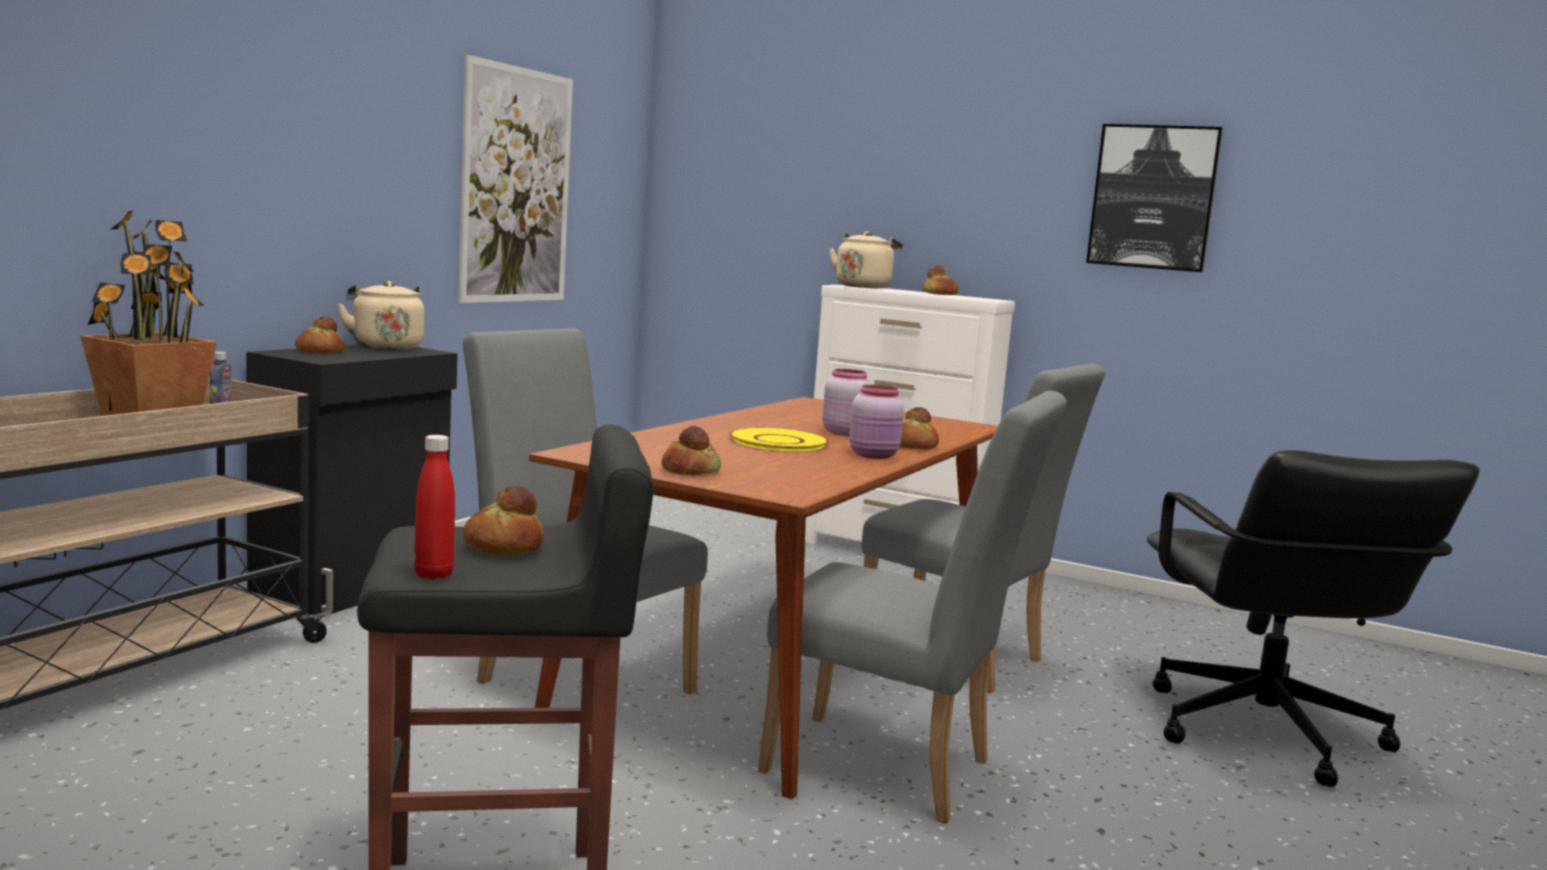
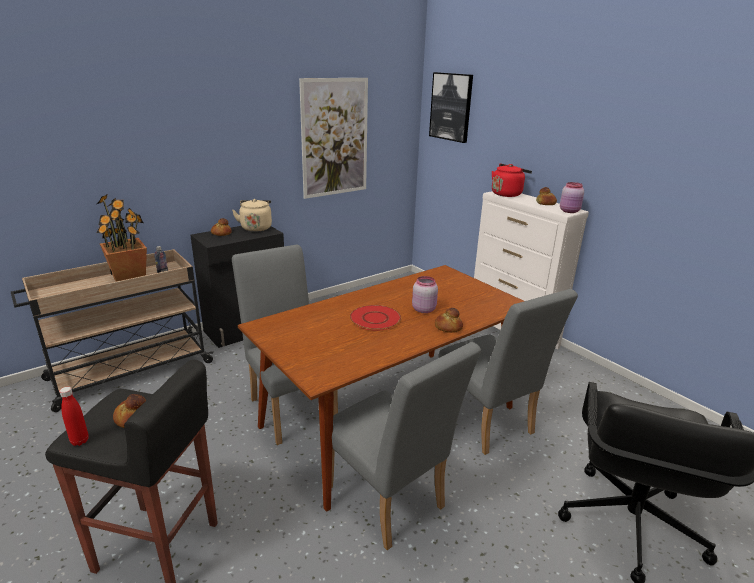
camera: 25 degrees right, 15 degrees up
(689, 470) = (294, 349): bread -> none
(778, 442) = (375, 318): yellow plate -> red plate
(863, 287) = (507, 194): beige kettle -> red kettle
(875, 455) = (413, 338): pink jar -> pink jar (570, 211)
(1153, 197) = (680, 158): picture -> picture (451, 107)

